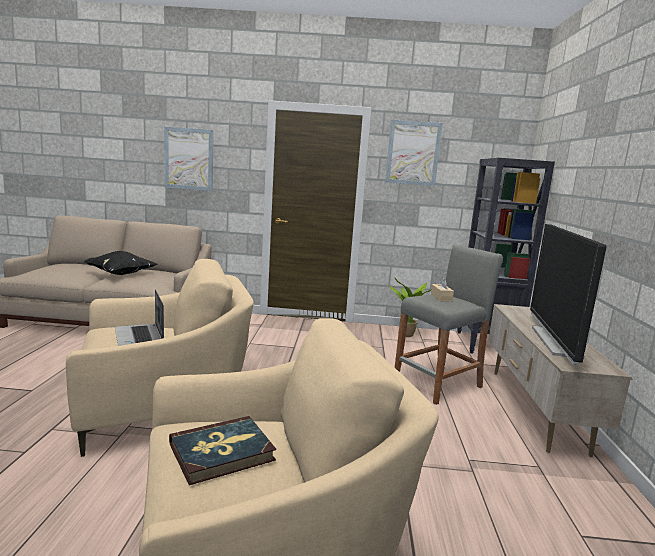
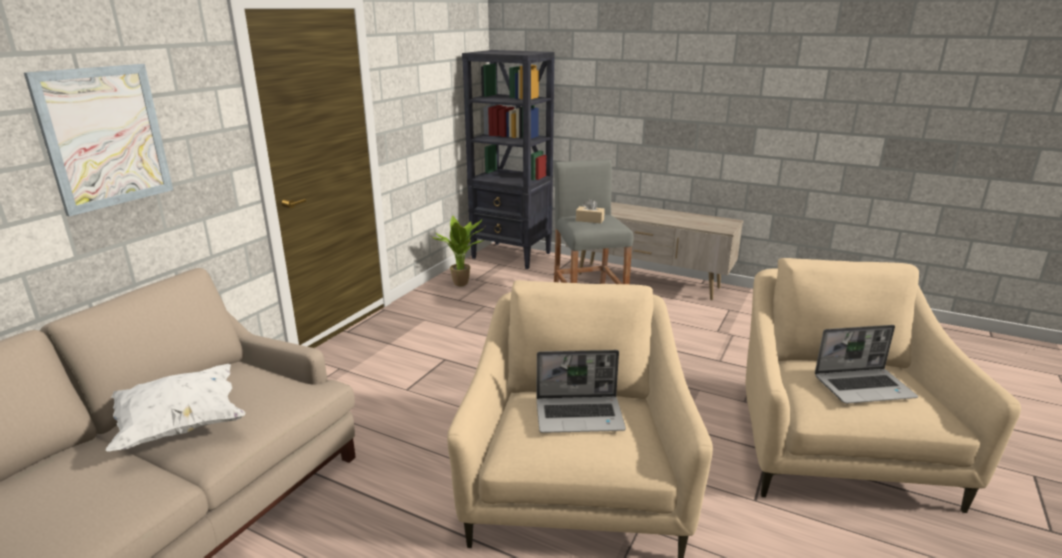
camera: 65 degrees left, 10 degrees up
(120, 274) = (180, 426): black pillow -> white pillow
(222, 452) = (864, 387): book -> laptop
(413, 153) = (409, 56): picture -> none
(555, 341) = (674, 219): television -> none

